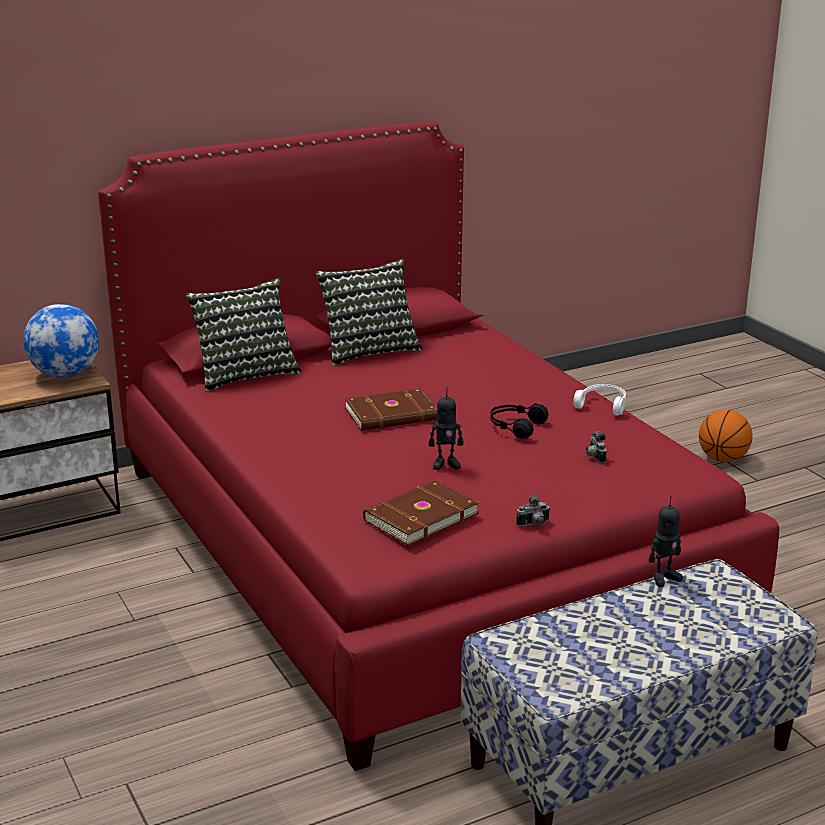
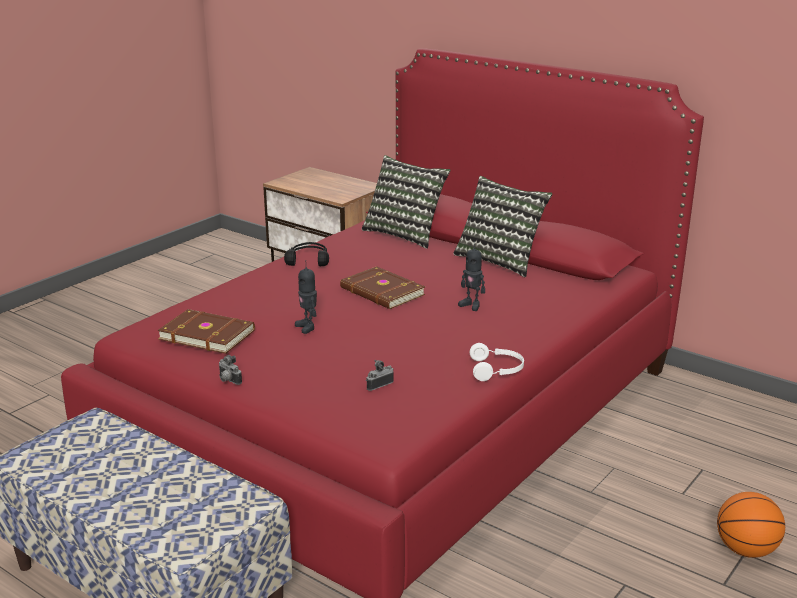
camera: 65 degrees right, 0 degrees up
(65, 374) = (344, 190): globe -> none
(515, 427) = (407, 341): black headphones -> black headphones (308, 260)
(664, 578) = (228, 476): toy robot -> toy robot (471, 305)

